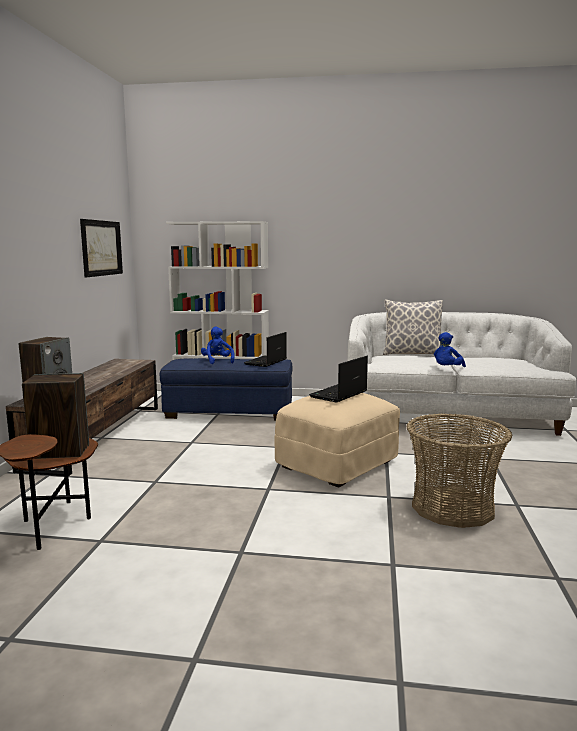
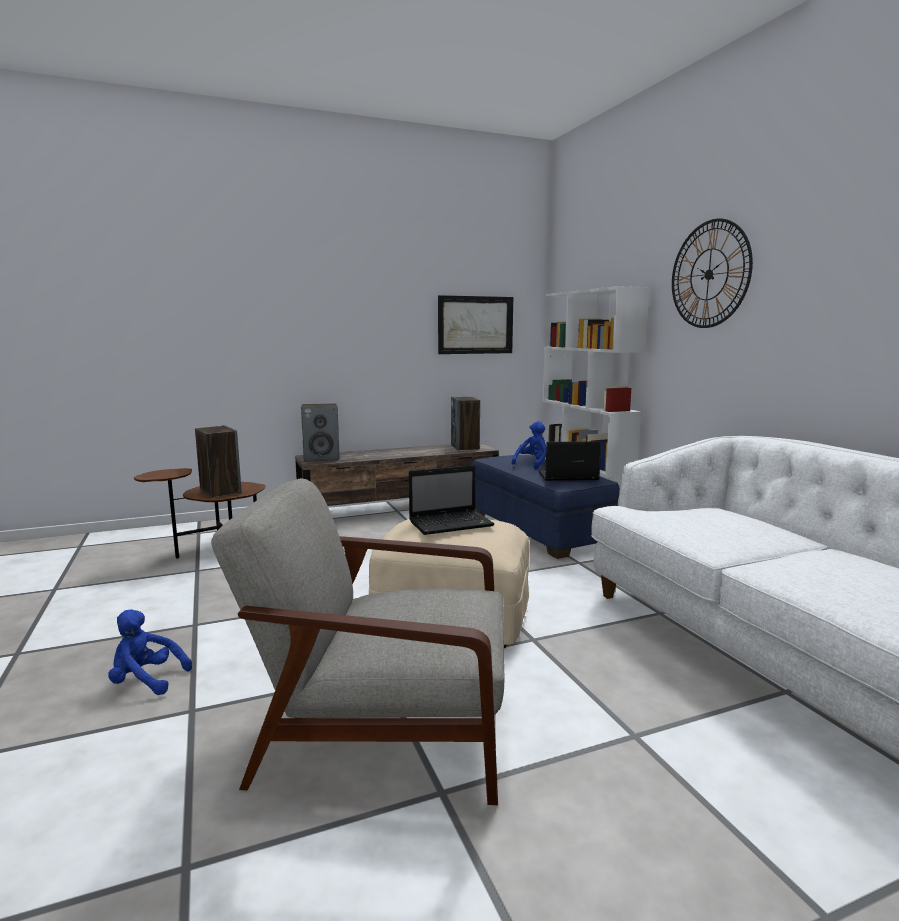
camera: 60 degrees right, 0 degrees up
(124, 363) = (465, 447): none -> speaker
(321, 217) = (709, 274): none -> wall clock
(338, 395) = (452, 523): laptop -> laptop turned 150 degrees clockwise
(411, 354) = (768, 520): pillow -> none
(447, 369) = (719, 554): blue plush toy -> blue plush toy (146, 681)
(452, 507) = (381, 727): basket -> grey armchair

